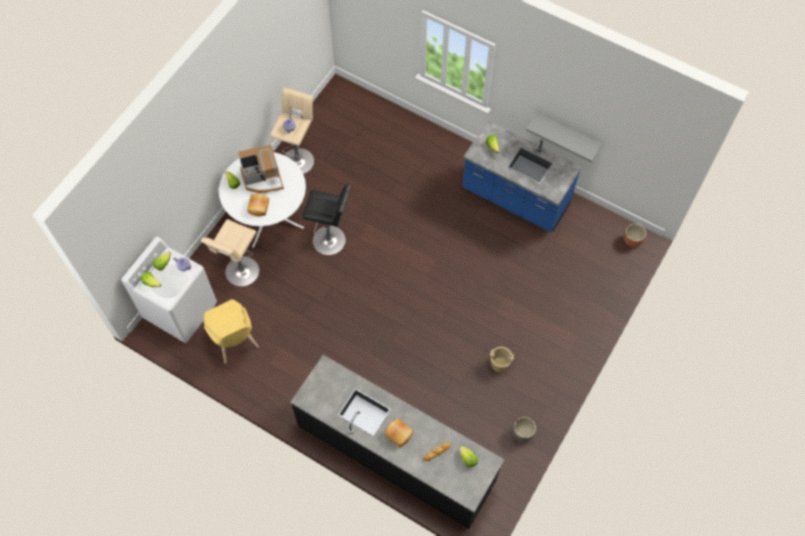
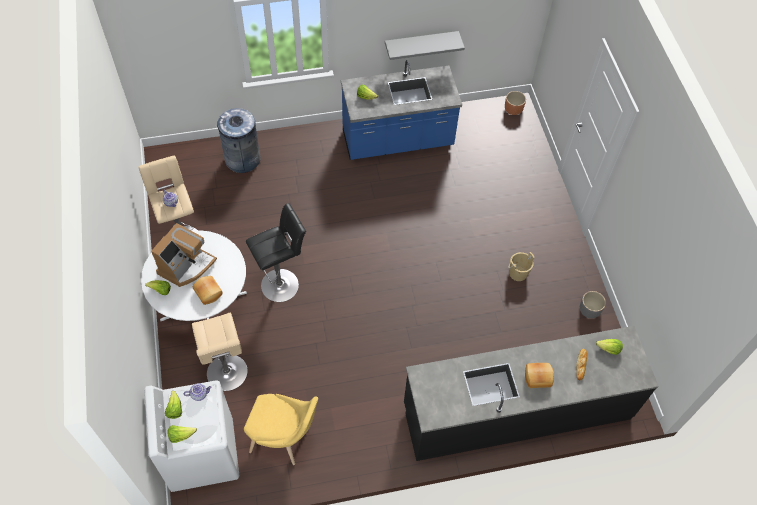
camera: 45 degrees left, 5 degrees down
(391, 131) = (242, 159): none -> grey trash can

